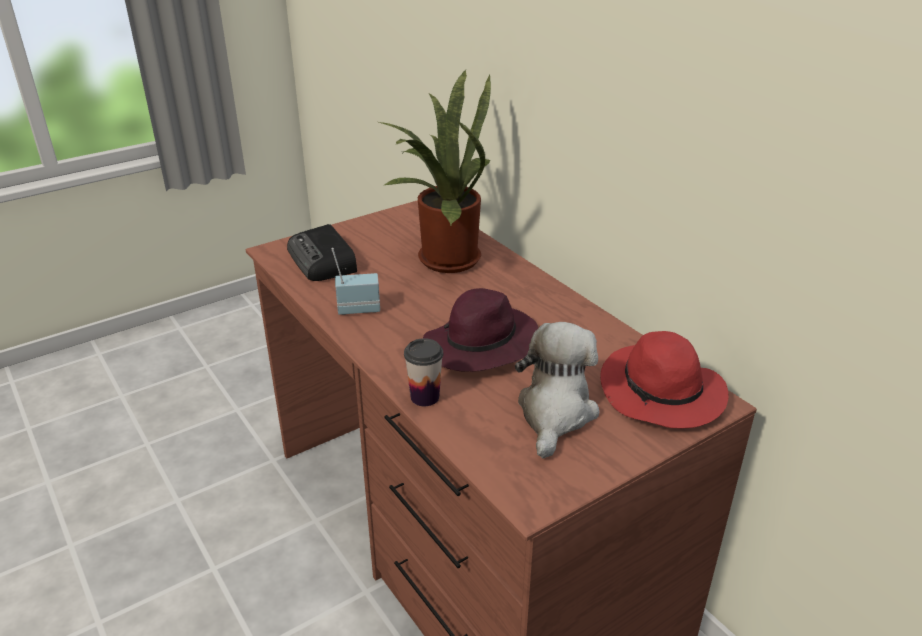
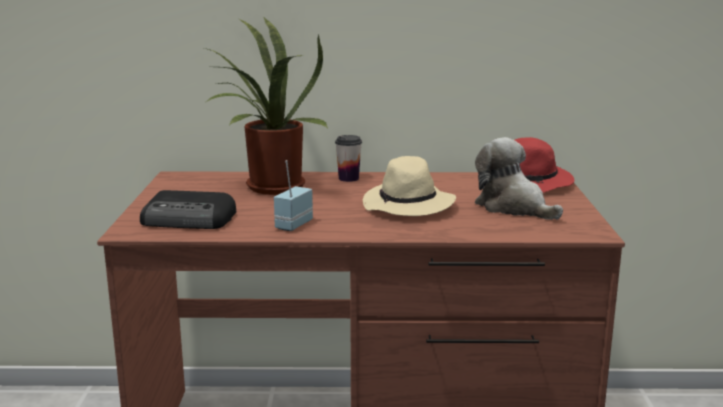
camera: 55 degrees left, 15 degrees down
(425, 397) = (447, 232): cup -> cup (348, 178)
(480, 346) = (409, 206): purple hat -> beige hat

